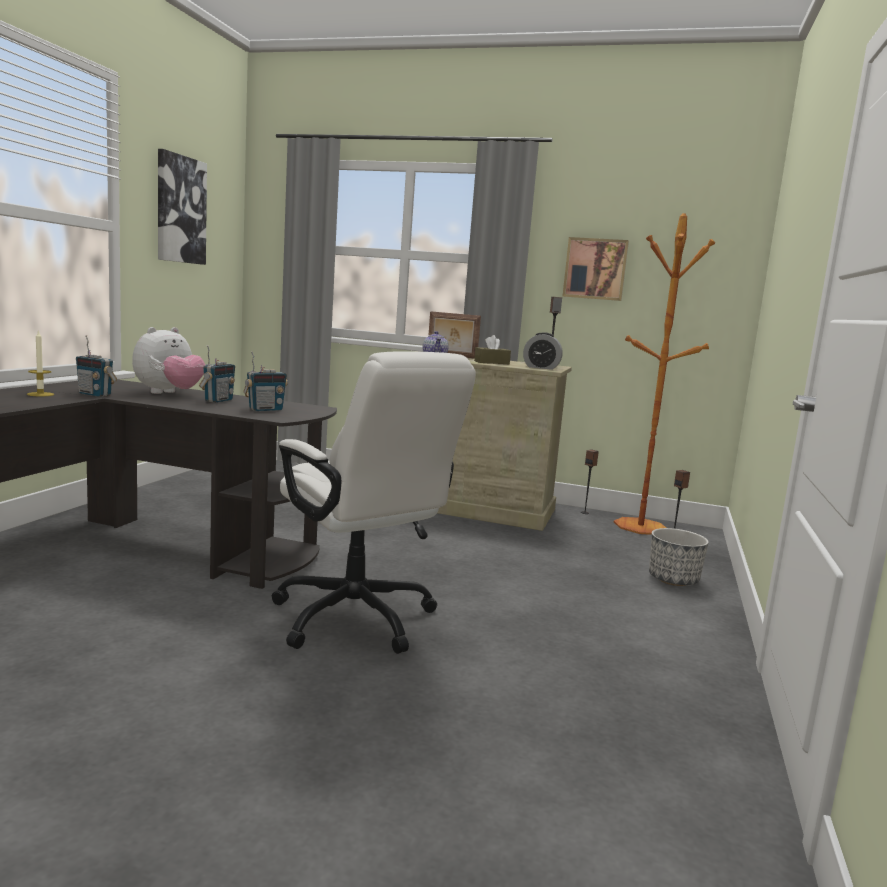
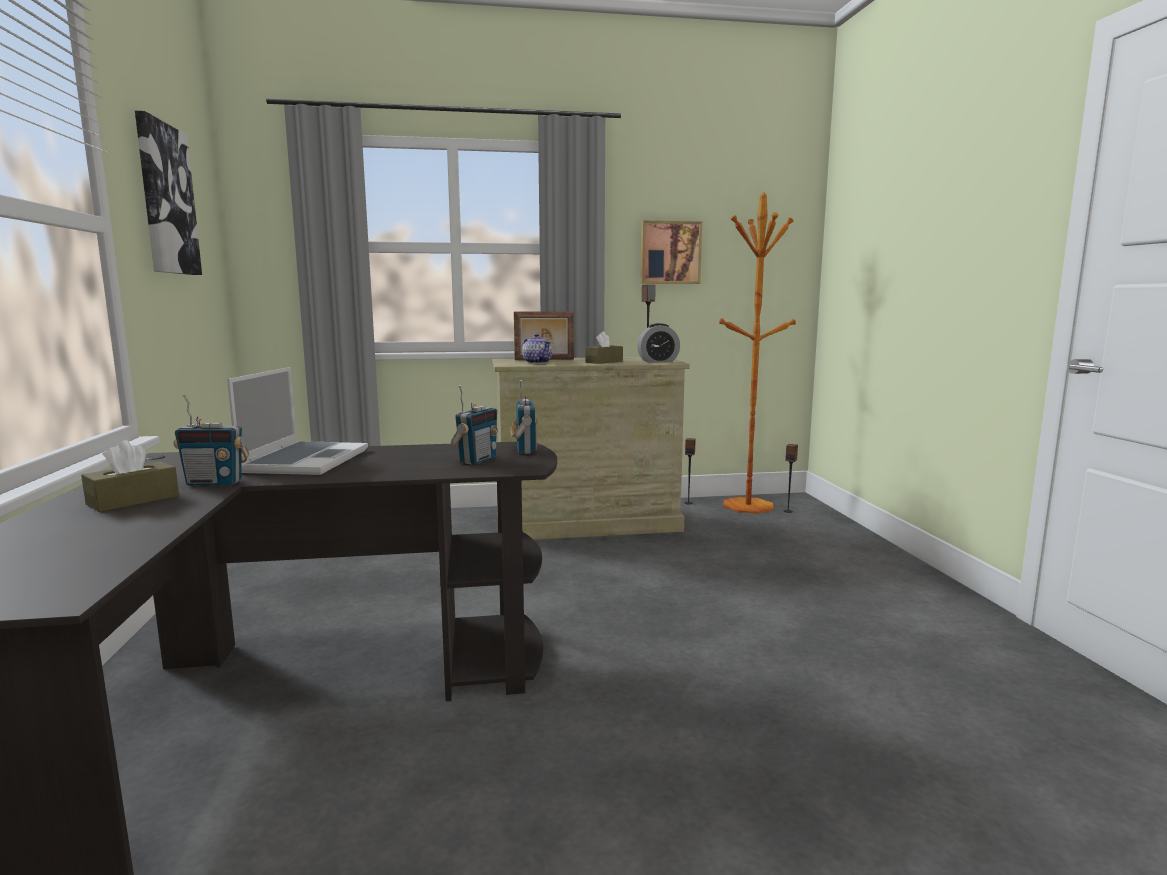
camera: 25 degrees left, 0 degrees up
(40, 394) = (133, 500): candle -> brown tissue box
(169, 393) = (305, 460): plush toy -> laptop
(218, 400) = (390, 458): radio -> radio (524, 450)
(358, 621) = (681, 698): white office chair -> none
(673, 580) = (848, 553): planter -> none

